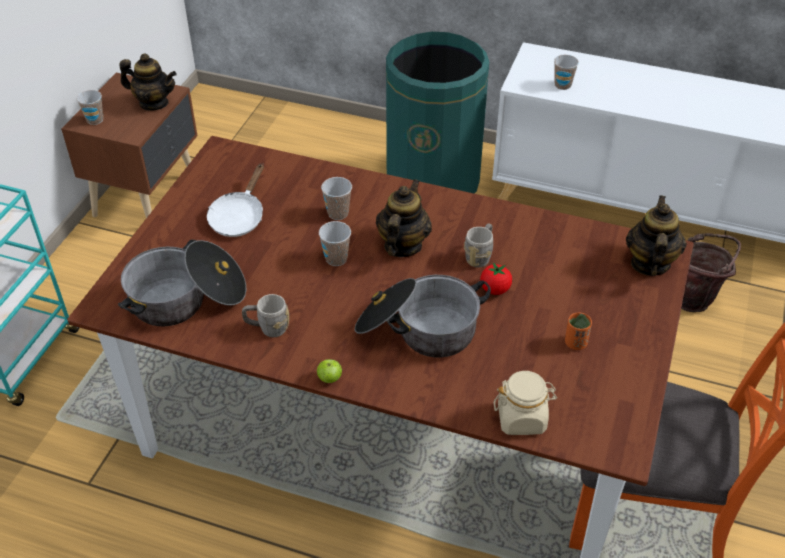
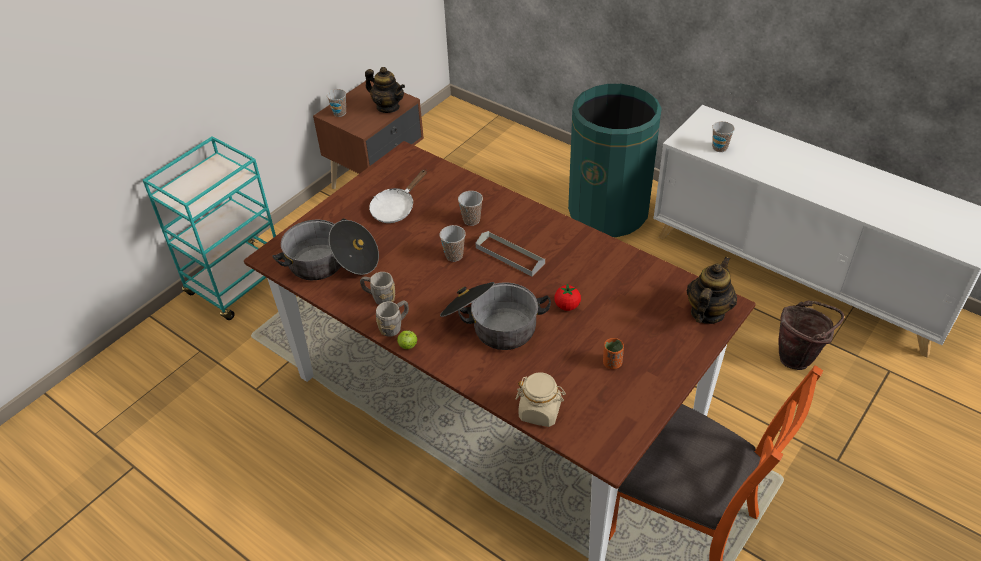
camera: 20 degrees right, 0 degrees up
(402, 245) = (510, 256): teapot -> grey tray
(480, 256) = (568, 276): grey mug -> grey mug (394, 326)

